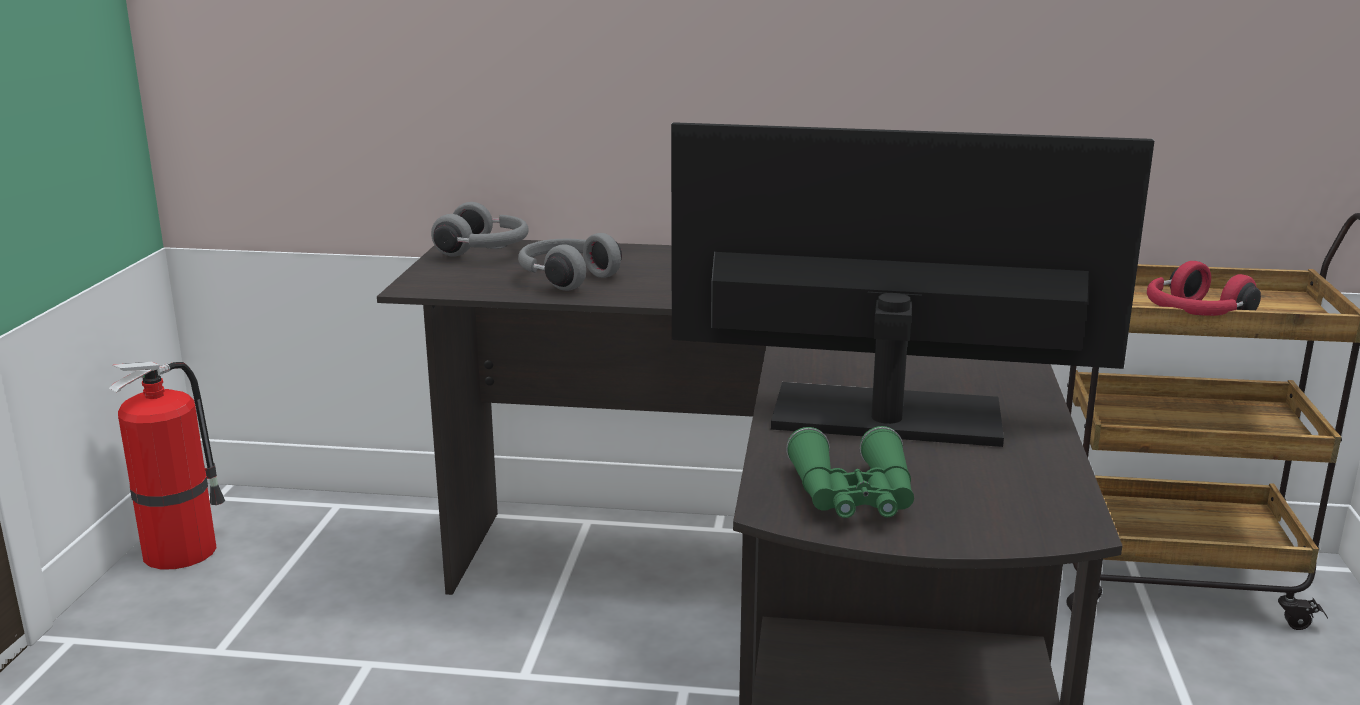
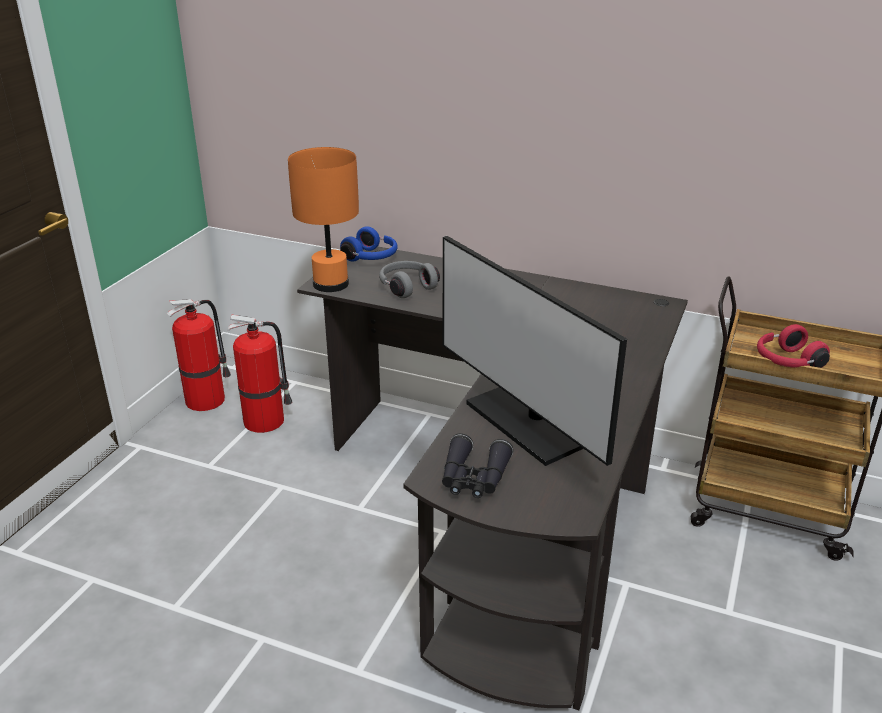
camera: 15 degrees right, 10 degrees up
(305, 567) = (266, 420): none -> fire extinguisher
(432, 285) = (330, 284): none -> orange table lamp
(485, 250) = (371, 258): grey headphones -> blue headphones
(853, 496) = (474, 478): green binoculars -> black binoculars
(886, 417) = (526, 423): monitor -> monitor turned 150 degrees counterclockwise

